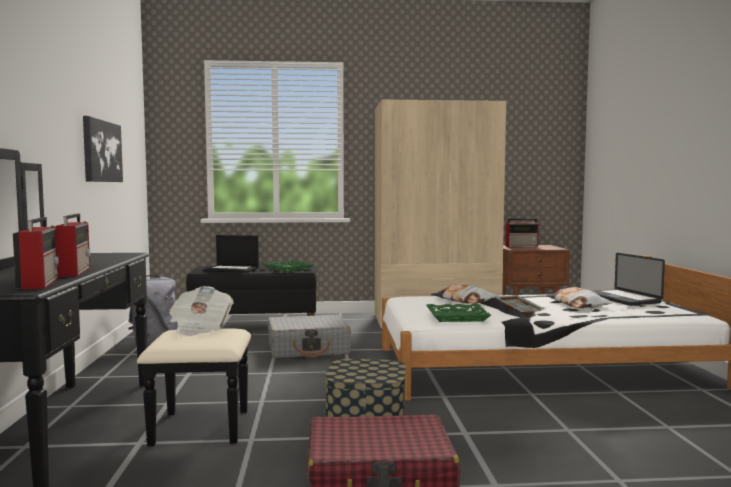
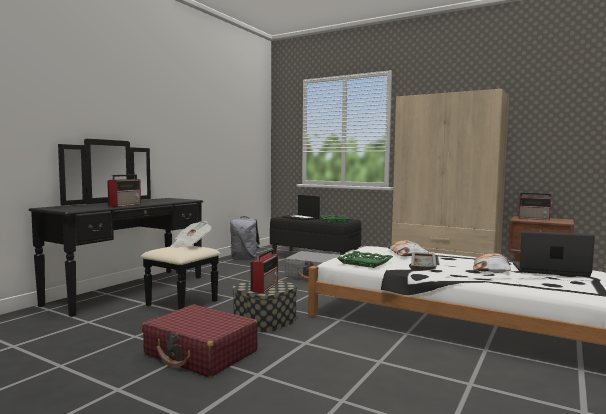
camera: 35 degrees right, 0 degrees up
(39, 283) = (90, 208): radio -> radio (265, 287)
(101, 151) = (217, 141): picture -> none
(622, 298) = (549, 270): laptop -> laptop turned 90 degrees clockwise

